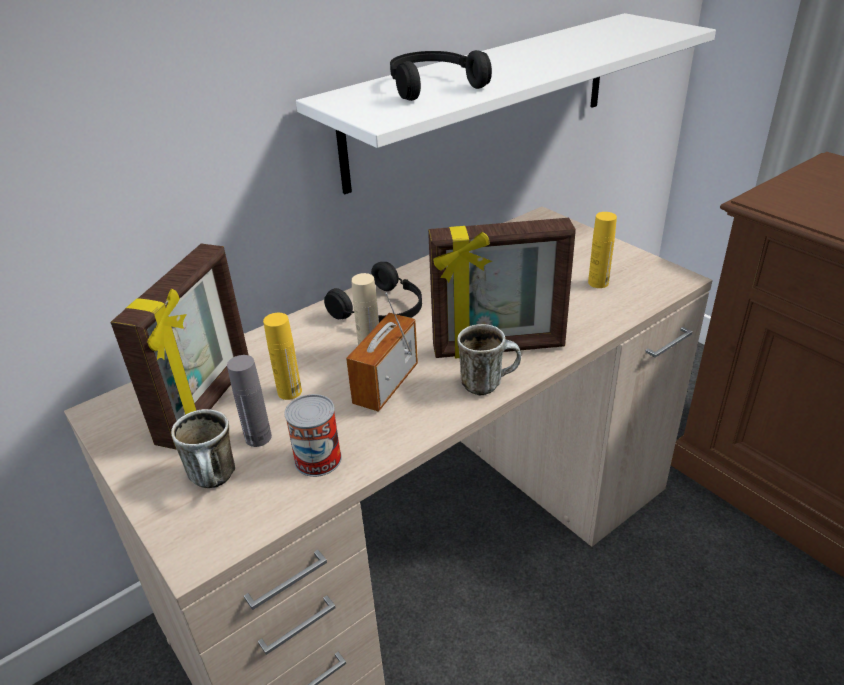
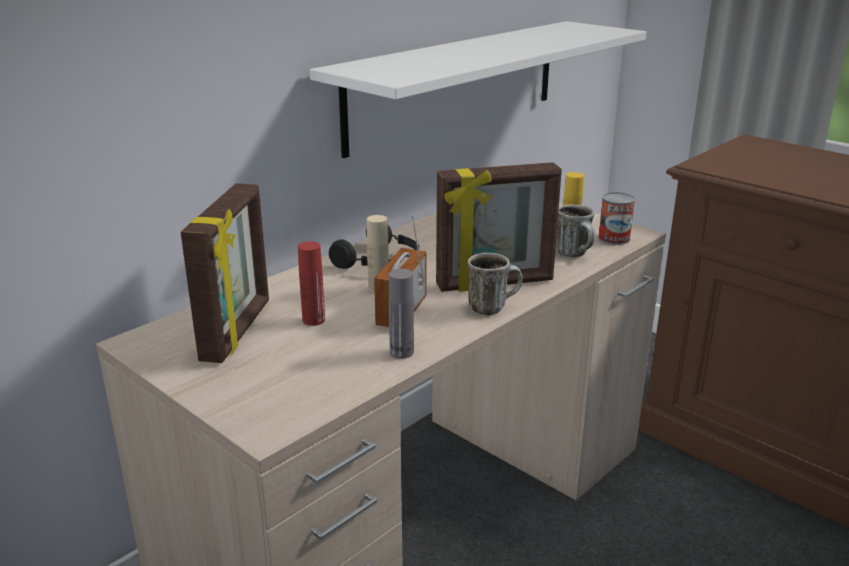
camera: 10 degrees left, 10 degrees down
(217, 481) = (267, 382): mug -> mug (576, 254)
(258, 437) = (295, 352): grey bottle -> grey bottle (401, 352)
(289, 392) = (313, 320): yellow bottle -> red bottle
(318, 459) = (356, 363): can -> can (614, 238)
(432, 86) = (425, 61): black headphones -> none

